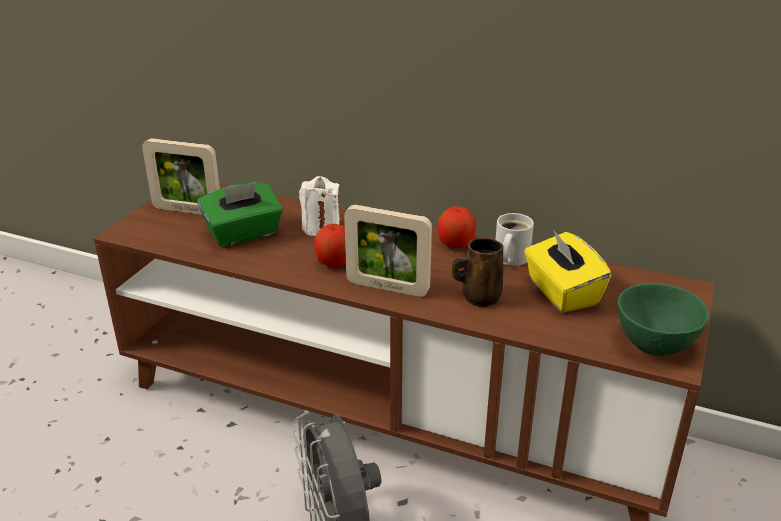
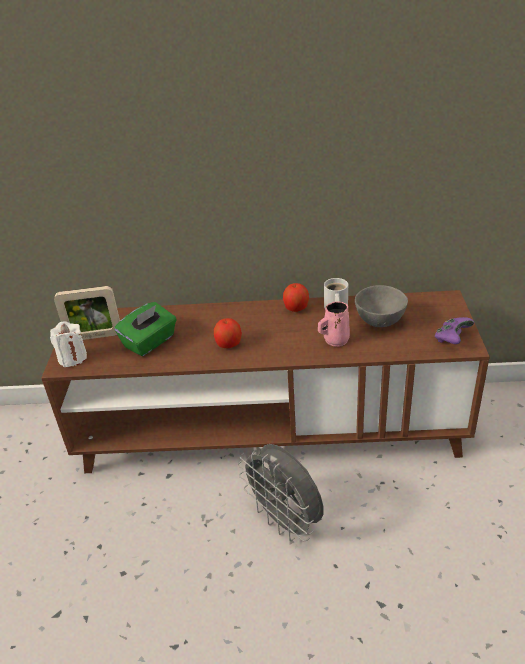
camera: 20 degrees left, 5 degrees up
(321, 227) = (200, 322): white candle -> white candle (72, 358)
(387, 287) = (275, 351): picture frame -> none
(478, 297) = (335, 340): brown mug -> pink mug
(561, 292) = (380, 322): yellow tissue box -> grey bowl
(655, 344) = (452, 338): green bowl -> purple game controller

